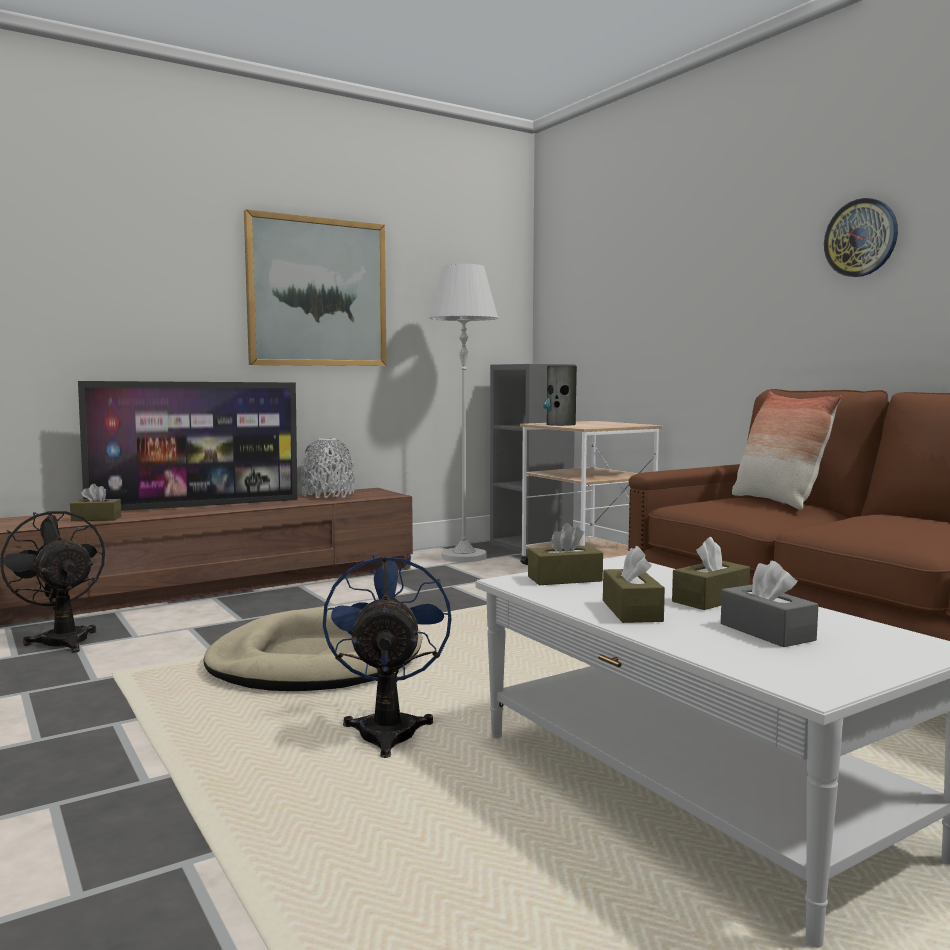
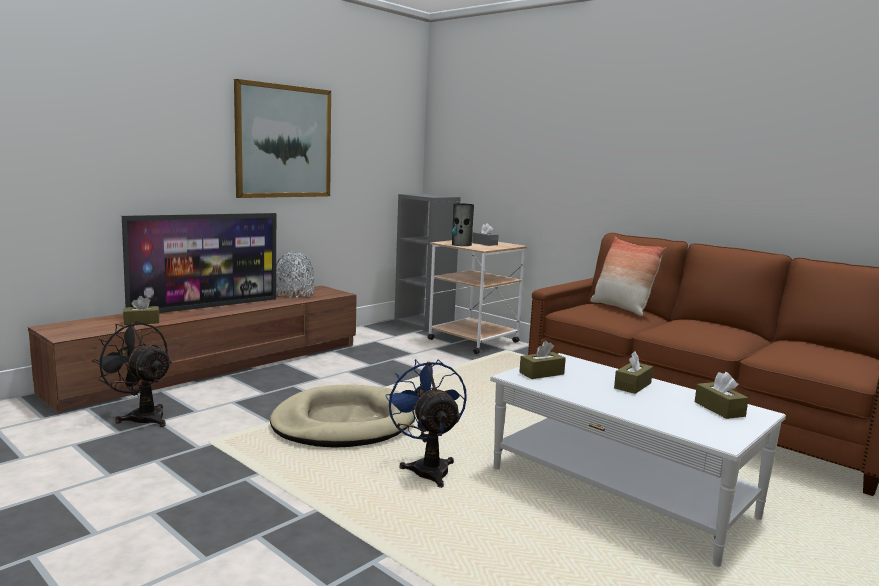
camera: 15 degrees left, 5 degrees up
(464, 557) = (384, 334): white floor lamp -> none
(631, 611) = (599, 396): brown tissue box -> brown tissue box (719, 409)
(766, 632) = (677, 407): grey tissue box -> grey tissue box (484, 243)
(861, 238) = (671, 141): wall clock -> none

